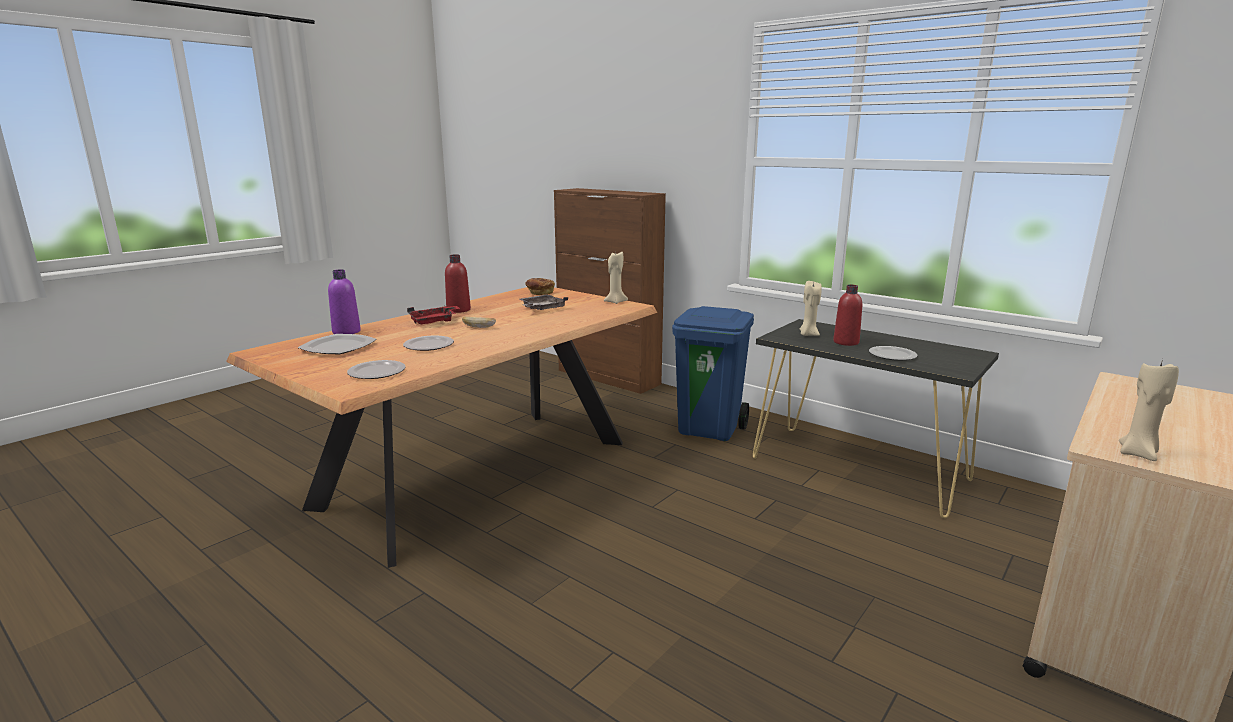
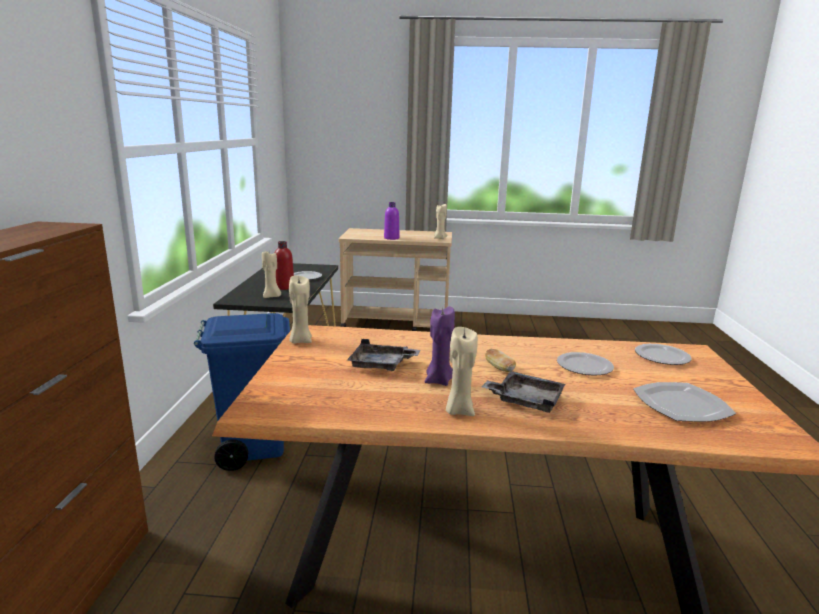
camera: 125 degrees left, 0 degrees up
(346, 332) = (655, 433): purple bottle -> purple bottle (391, 238)
(434, 321) = (525, 400): red tray -> grey tray
(458, 310) = (459, 410): red bottle -> beige candle
(496, 314) = (439, 380): none -> purple candle
(539, 293) = (291, 396): bread -> none

